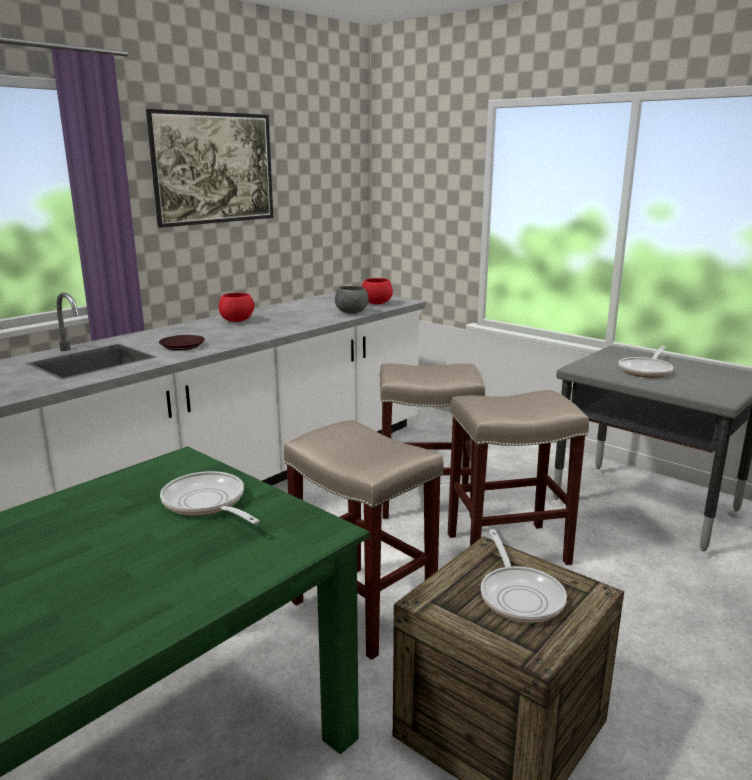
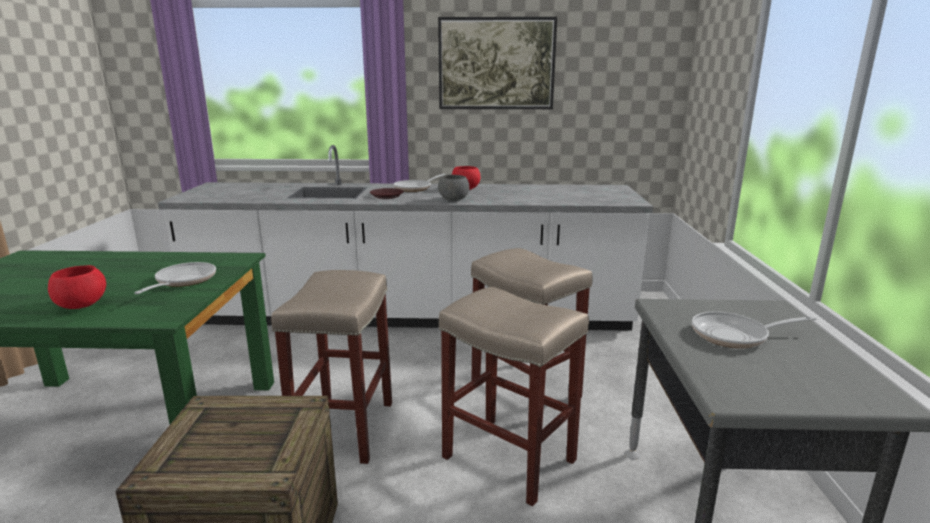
camera: 50 degrees right, 0 degrees up
(351, 313) = (557, 201): grey bowl -> grey bowl (453, 200)
(376, 303) = (602, 199): red bowl -> red bowl (83, 306)
(519, 595) = (240, 440): frying pan -> frying pan (415, 188)

